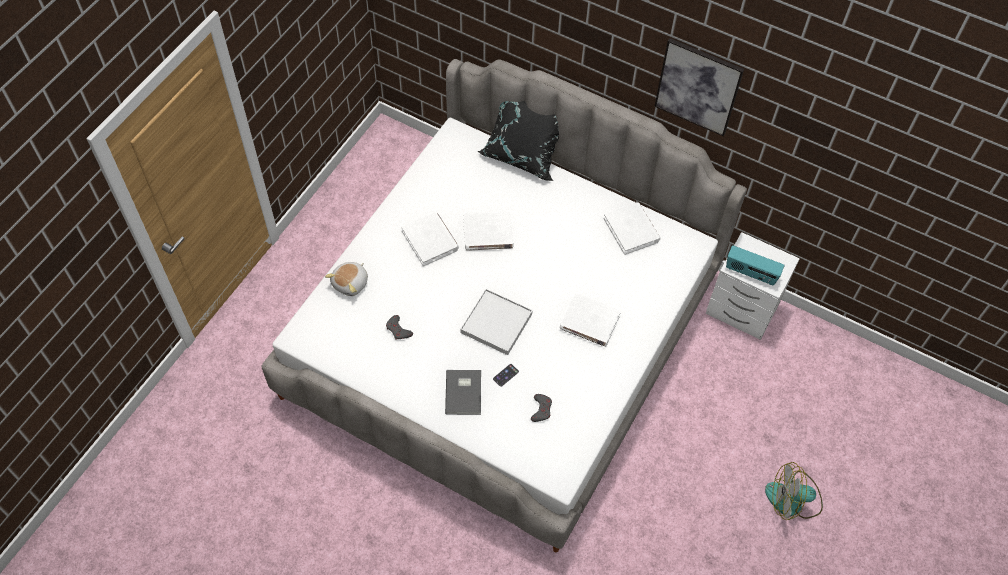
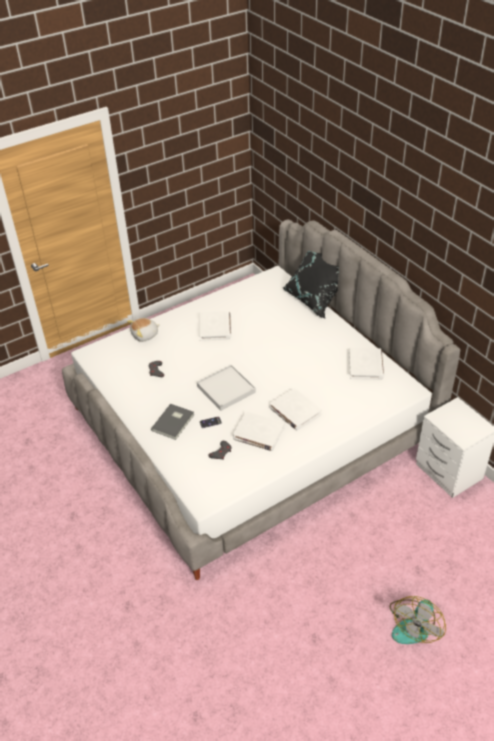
camera: 30 degrees right, 15 degrees down
(488, 233) = (257, 336): white book -> white book (258, 433)
(698, 86) = (432, 246): picture -> none
(750, 273) = (448, 426): radio -> none
(793, 500) = (414, 625): fan -> fan turned 90 degrees counterclockwise

